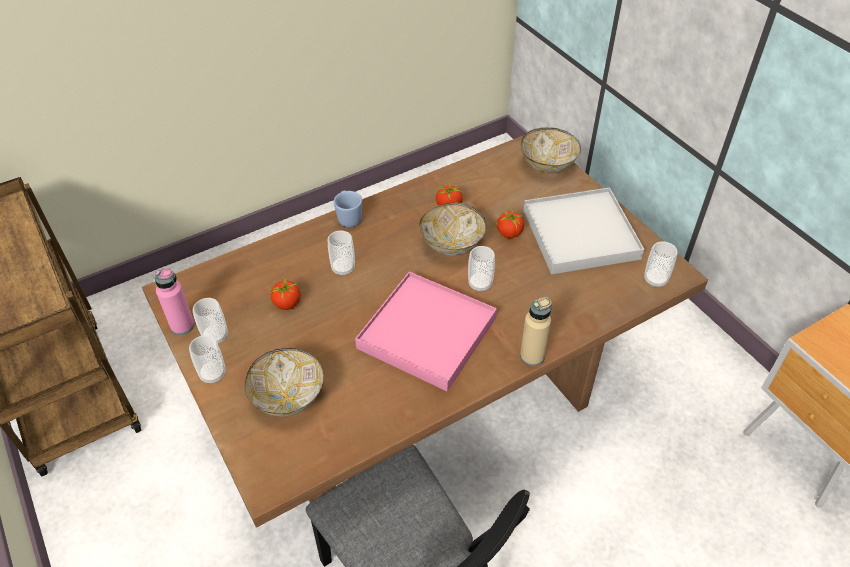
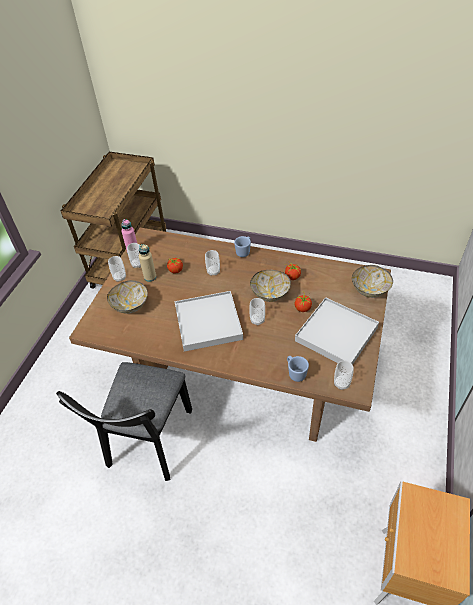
camera: 50 degrees right, 0 degrees up
(426, 333) = (208, 322): pink tray -> white tray
(532, 356) = (235, 367): beige bottle -> beige bottle (150, 277)
(600, 307) = (295, 373): none -> blue mug

